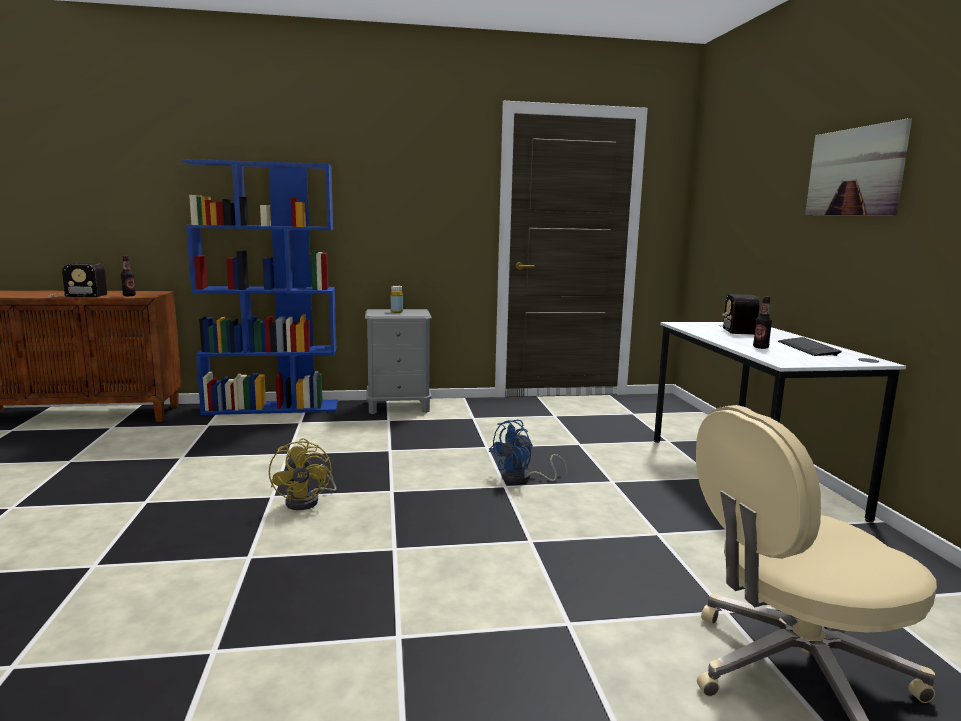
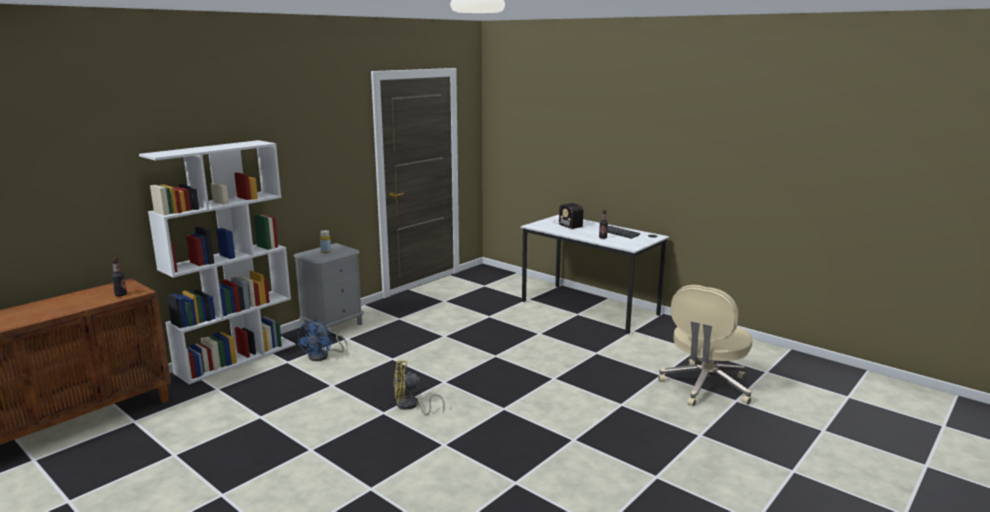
camera: 40 degrees left, 5 degrees up
(75, 295) = (64, 308): radio -> none
(273, 407) = (237, 358): blue bookcase -> white bookcase
(308, 501) = (411, 406): yellow fan -> yellow fan turned 135 degrees clockwise
(522, 478) = (496, 348): blue fan -> blue fan (323, 356)
(854, 172) = (624, 133): picture -> none

